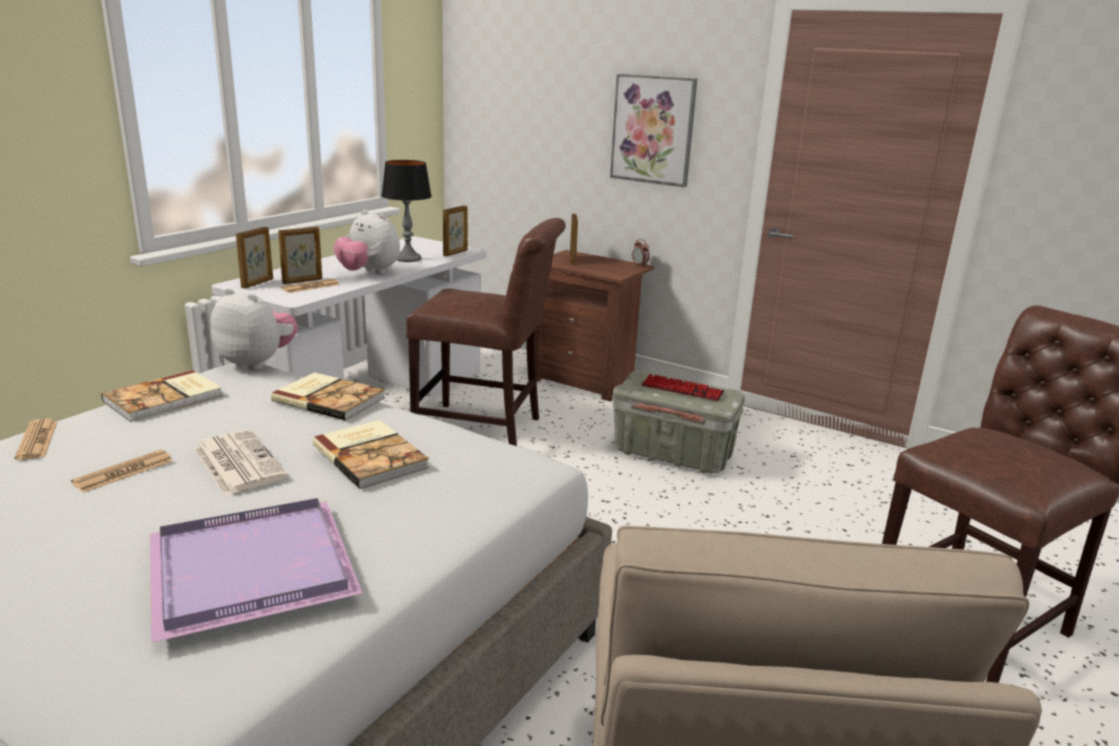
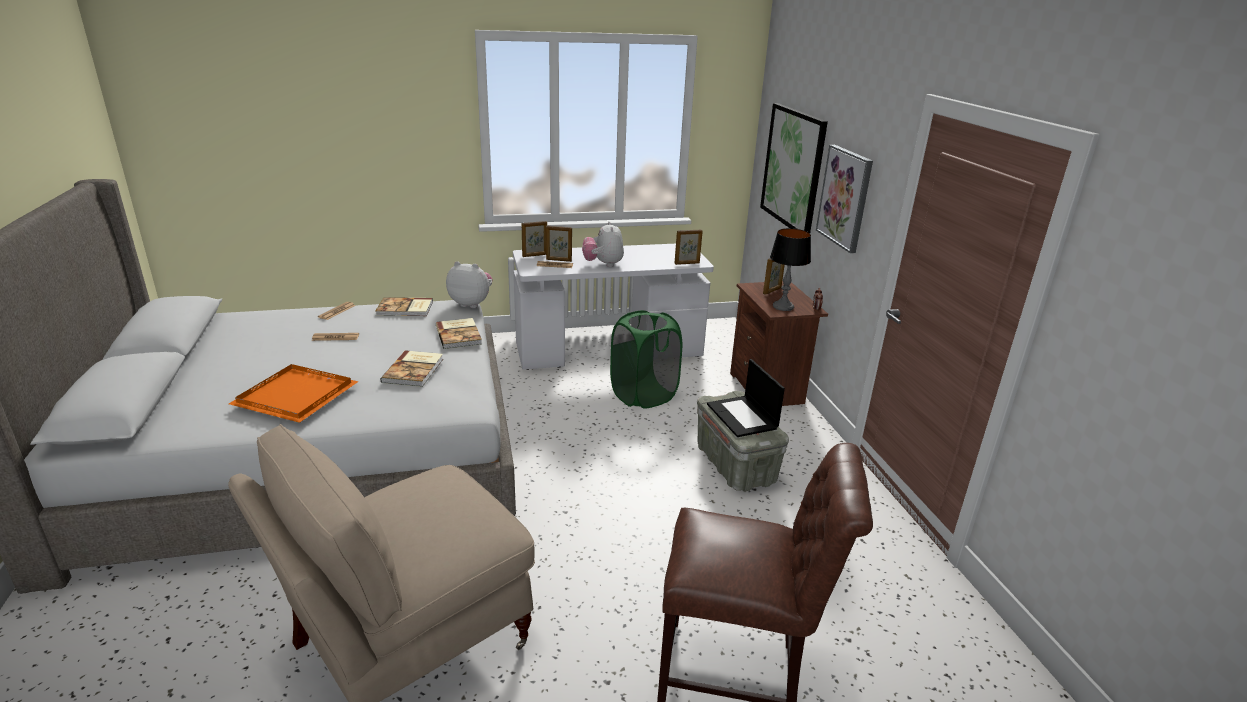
camera: 45 degrees right, 5 degrees up
(237, 462) = (371, 350): newspaper -> none
(255, 566) = (298, 395): purple tray -> orange tray
(257, 363) = (471, 303): plush toy -> plush toy turned 60 degrees counterclockwise
(408, 259) = (648, 260): table lamp -> table lamp (783, 307)
(485, 431) = (643, 395): brown chair -> green laundry basket
(538, 117) = (793, 168): none -> picture
(682, 389) = (743, 417): keyboard -> laptop

